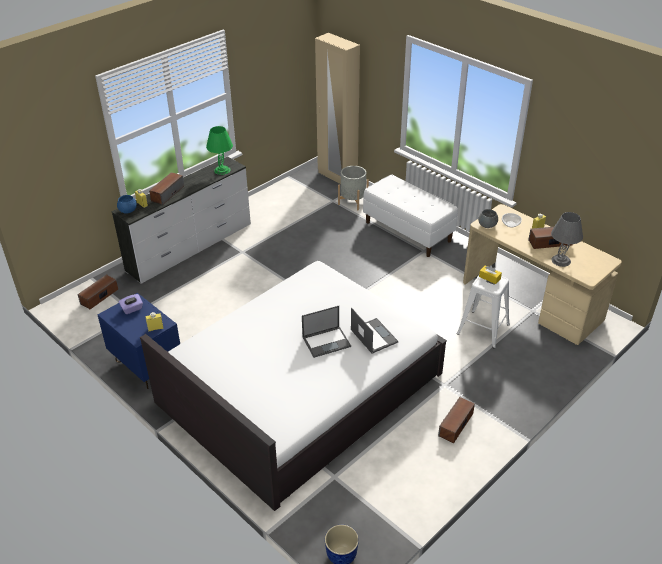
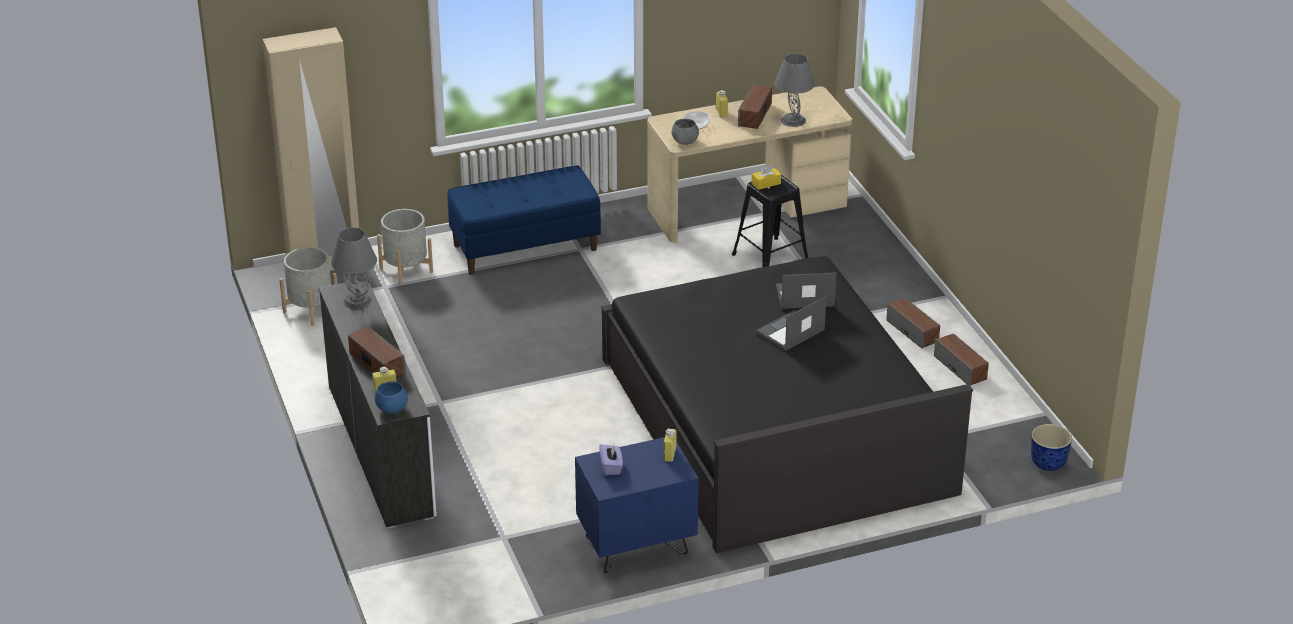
camera: 65 degrees left, 5 degrees down
(99, 297) = (432, 566): speaker -> speaker (960, 367)
(222, 170) = (357, 301): green table lamp -> grey table lamp
(295, 187) = (311, 309): none -> grey planter
(300, 388) = (774, 425): white bed -> black bed
(327, 341) = (789, 331): laptop -> laptop turned 135 degrees counterclockwise
(408, 231) = (525, 247): white bench -> blue bench
(482, 329) = (770, 259): white stool -> black stool

